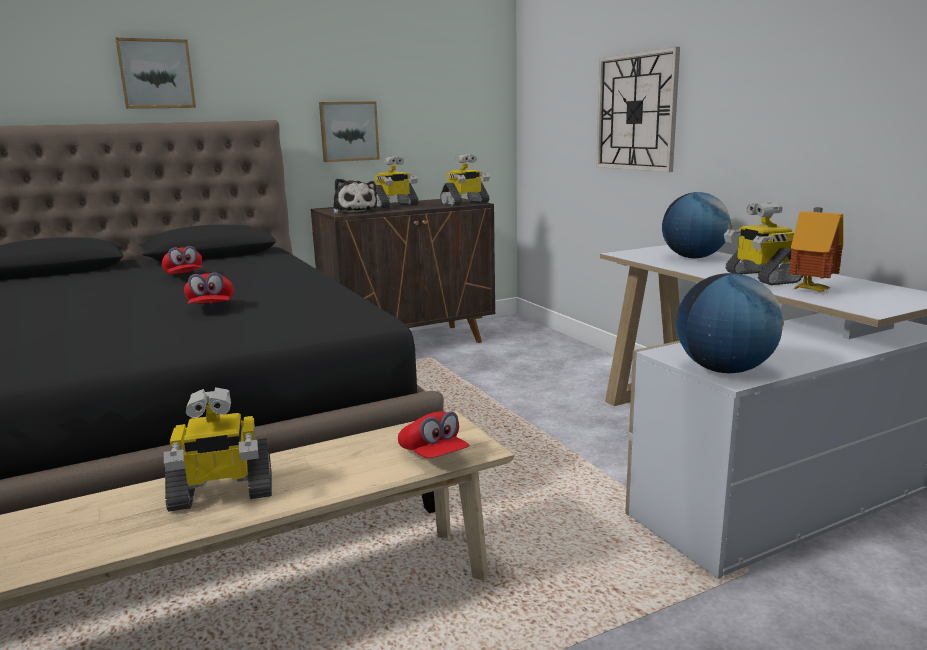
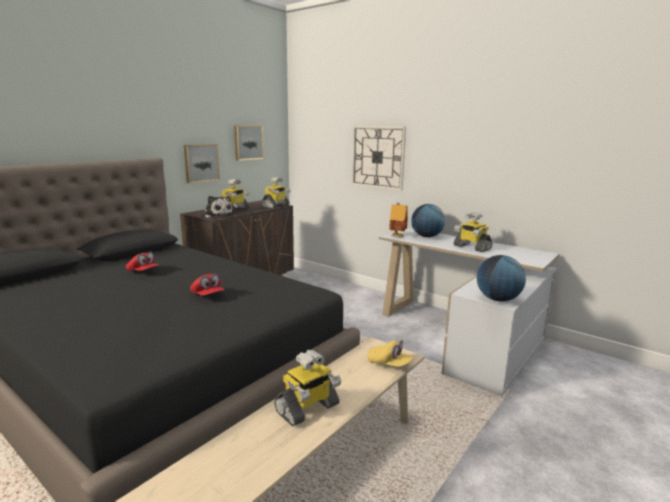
camera: 25 degrees left, 0 degrees up
(156, 74) = (79, 127): picture -> picture (247, 142)
(433, 455) = (389, 364): red cap -> yellow cap
(811, 290) = (500, 254): toy house -> toy house (397, 236)

